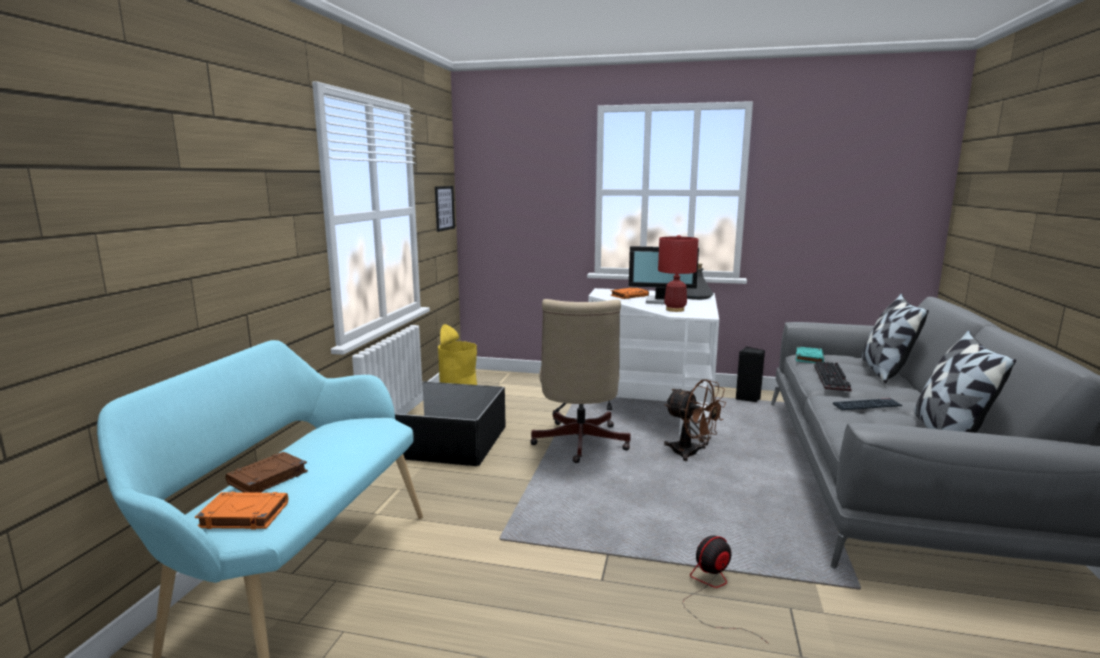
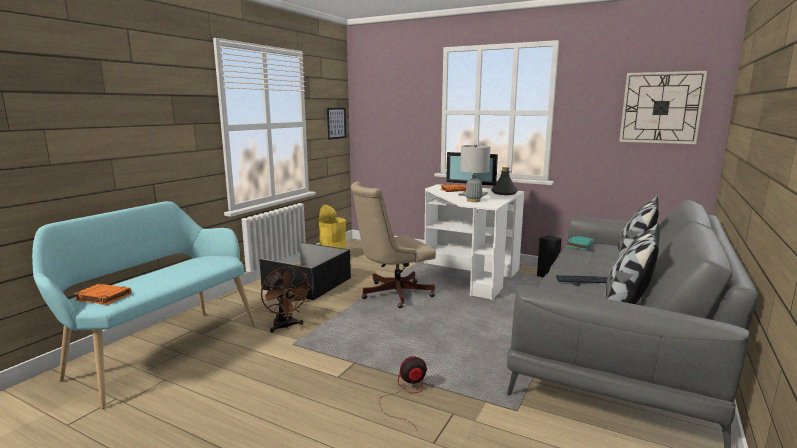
camera: 15 degrees right, 0 degrees up
(267, 478) = (133, 281): brown book -> none
(579, 444) = (392, 294): beige office chair -> beige office chair turned 45 degrees clockwise
(675, 309) = (473, 200): red table lamp -> grey table lamp
(691, 454) = (468, 309): brown fan -> brown fan (286, 327)
(833, 378) = (581, 260): keyboard -> none
(876, 186) = (661, 108): none -> wall clock

